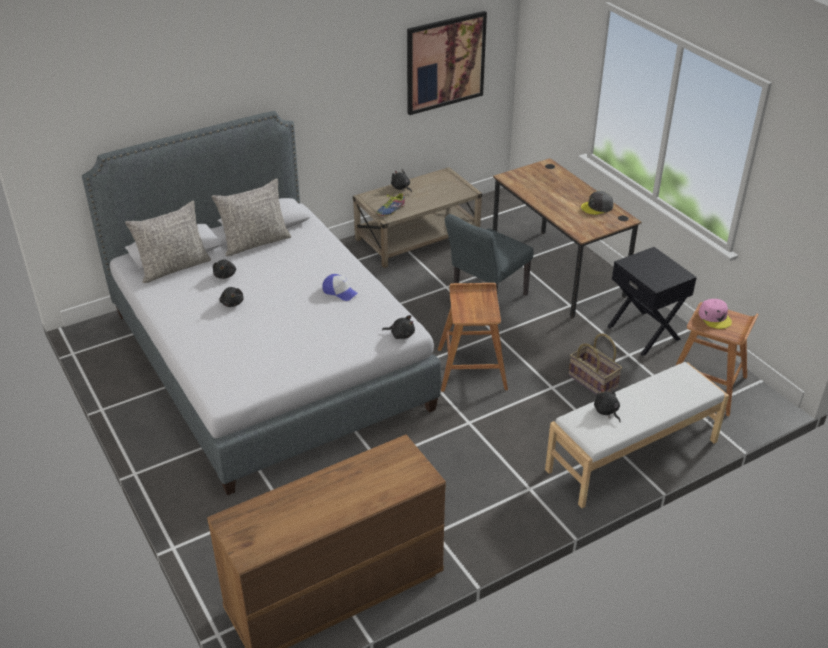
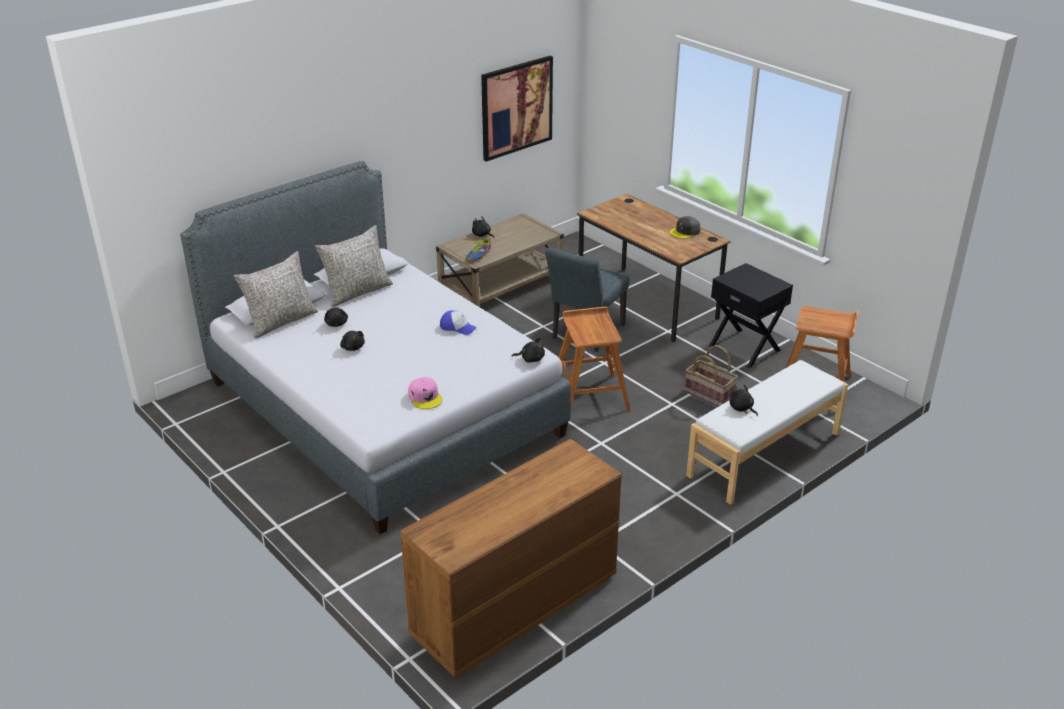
camera: 10 degrees left, 5 degrees down
(715, 317) = (819, 317): pink cap -> pink cap (425, 397)

